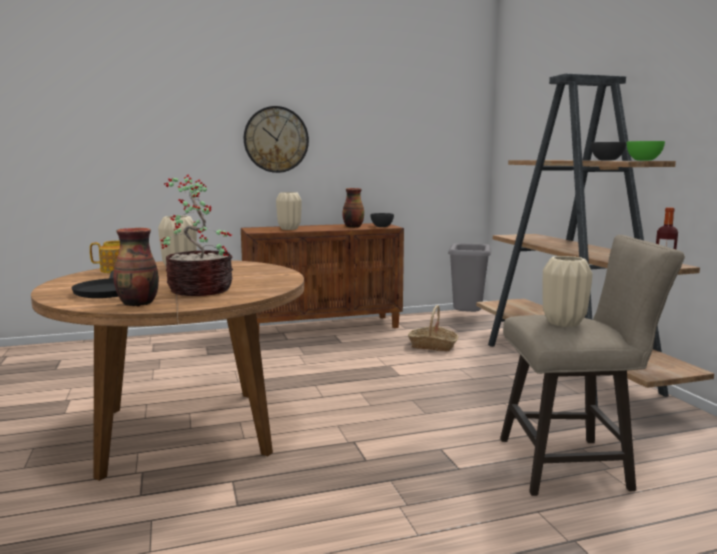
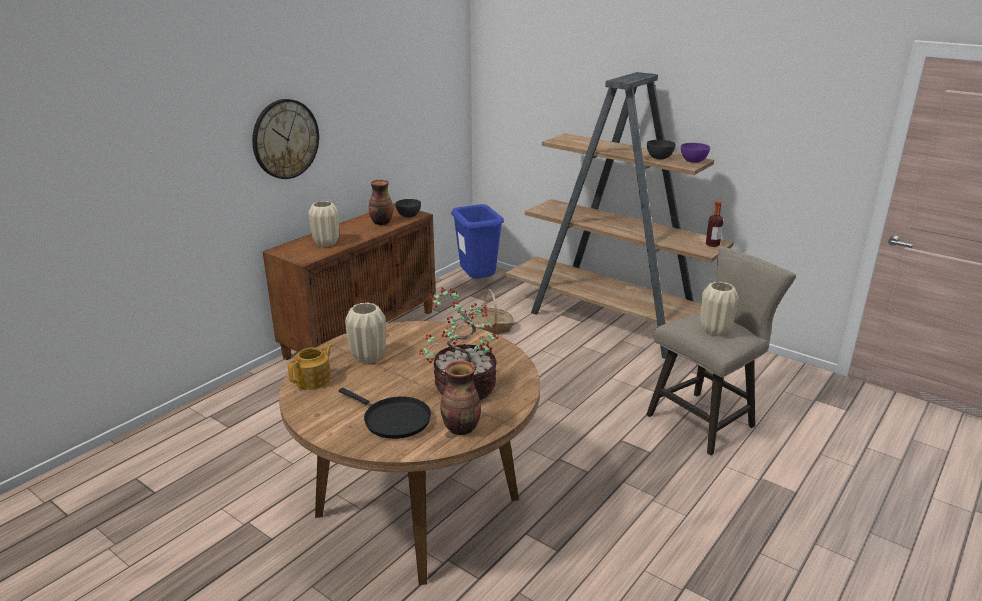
camera: 35 degrees left, 15 degrees up
(467, 319) = (478, 283): grey trash can -> blue trash can
(643, 160) = (693, 161): green bowl -> purple bowl

